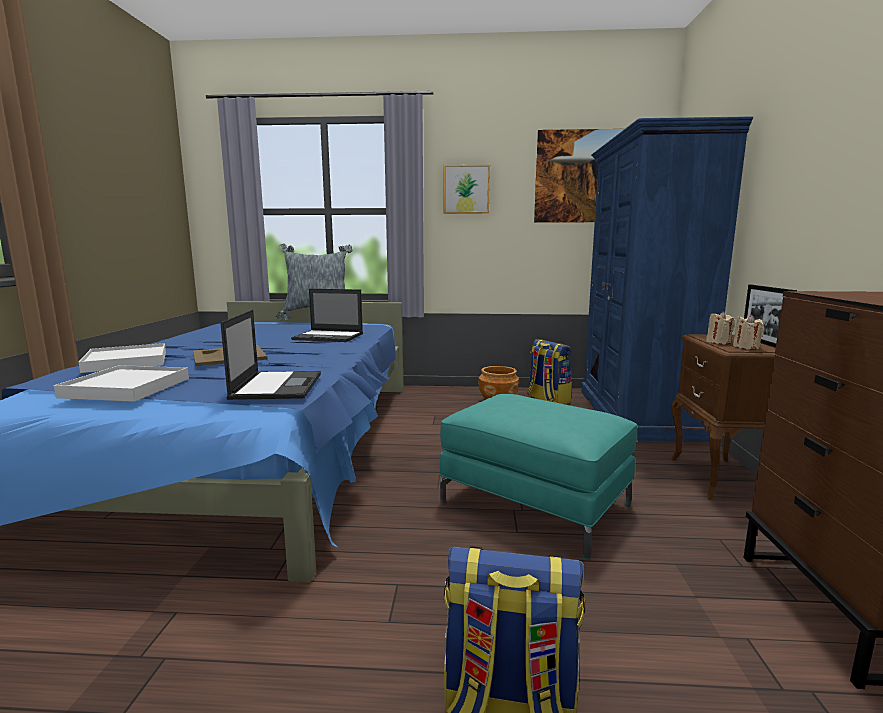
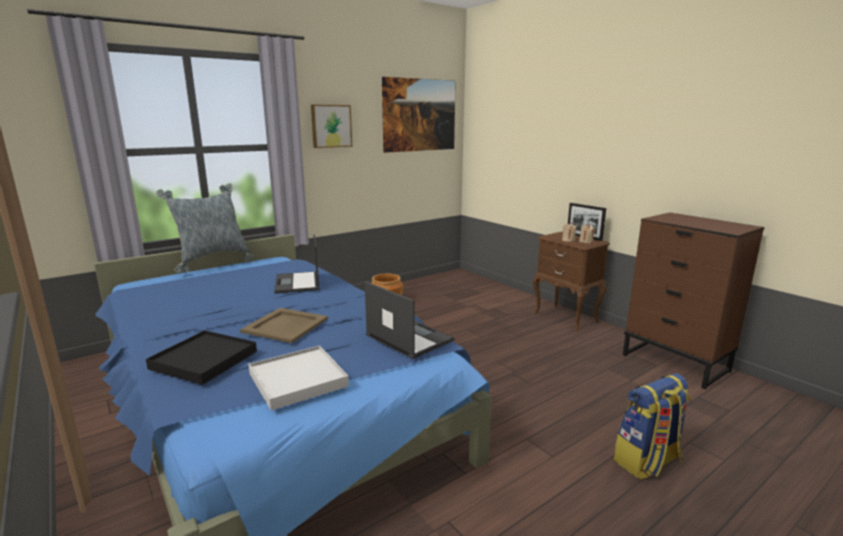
camera: 40 degrees left, 5 degrees up
(126, 362) = (204, 360): white tray -> black tray
(329, 337) = (297, 283): laptop -> laptop turned 105 degrees clockwise
(534, 504) = (515, 365): turquoise ottoman -> none
(547, 399) = (414, 292): backpack -> none
(635, 413) = (477, 288): blue wardrobe -> none

